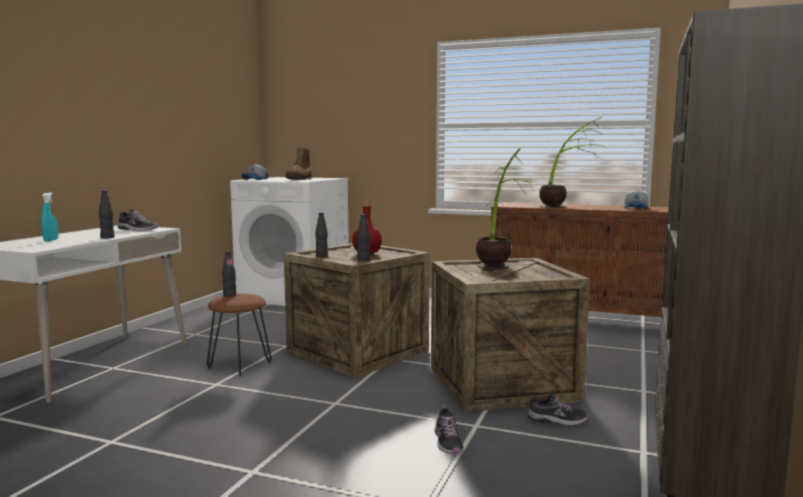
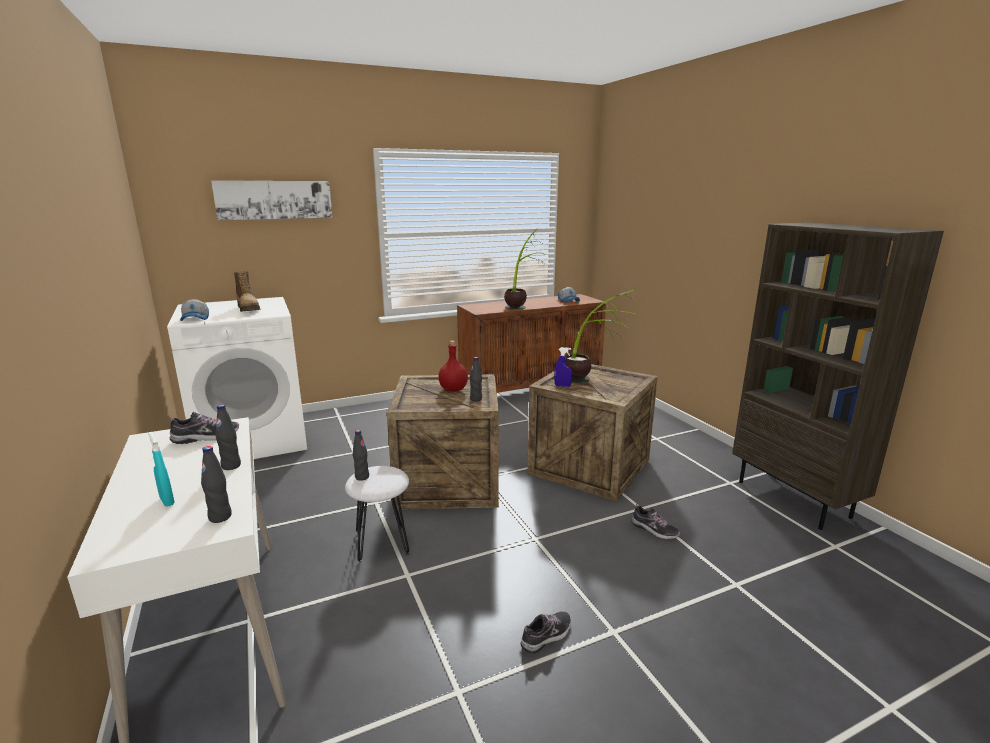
camera: 45 degrees left, 10 degrees up
(239, 365) = (382, 544): brown stool -> white stool
(321, 256) = (424, 404): black bottle -> black bottle (220, 517)
(351, 93) = (274, 200): none -> picture
(464, 267) = (562, 386): none -> blue spray bottle
(557, 420) = (664, 481): shoe -> shoe (546, 636)

